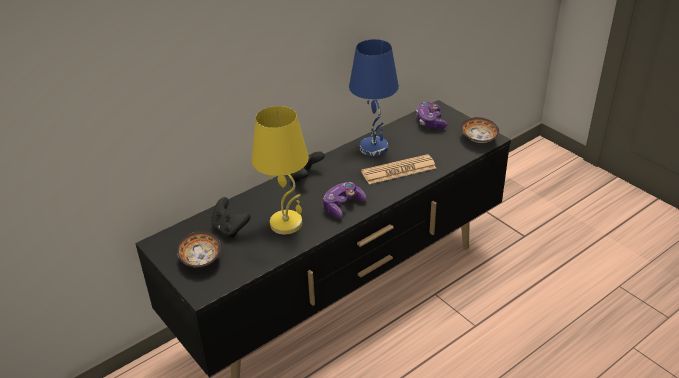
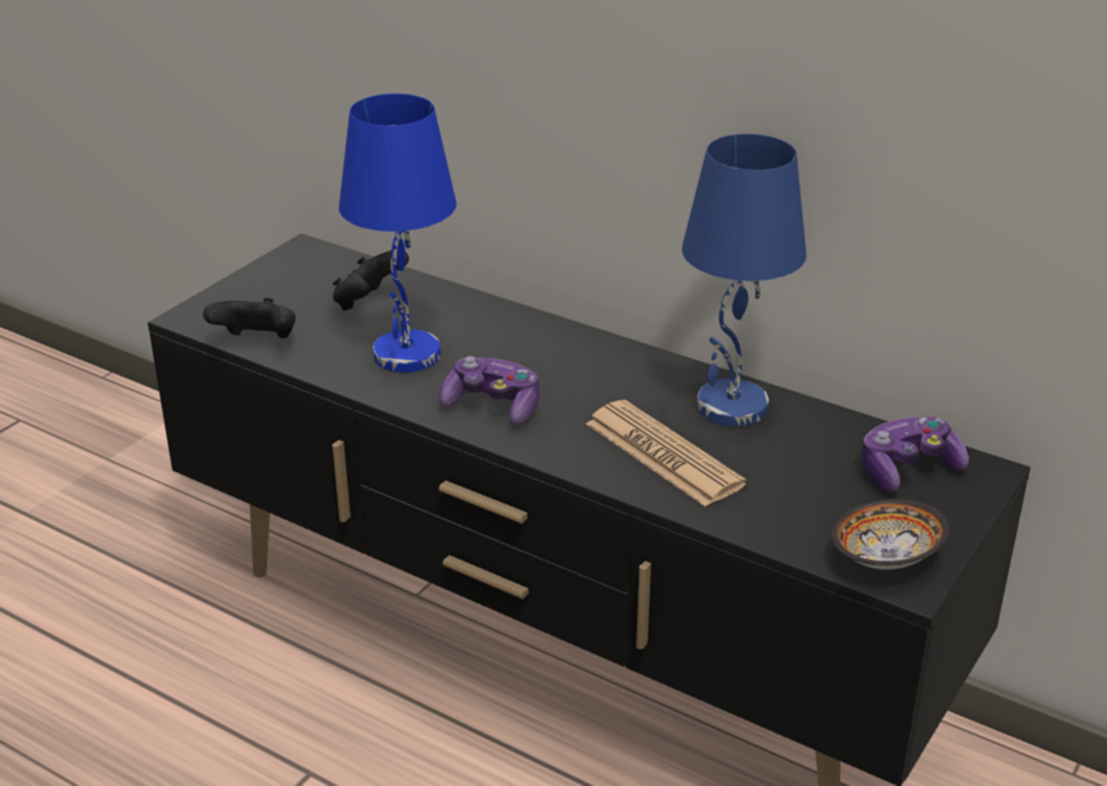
camera: 70 degrees right, 5 degrees down
(201, 259) = (275, 296): bowl -> none
(287, 223) = (407, 356): yellow table lamp -> blue table lamp
(306, 177) = (569, 346): black game controller -> black game controller (257, 342)

